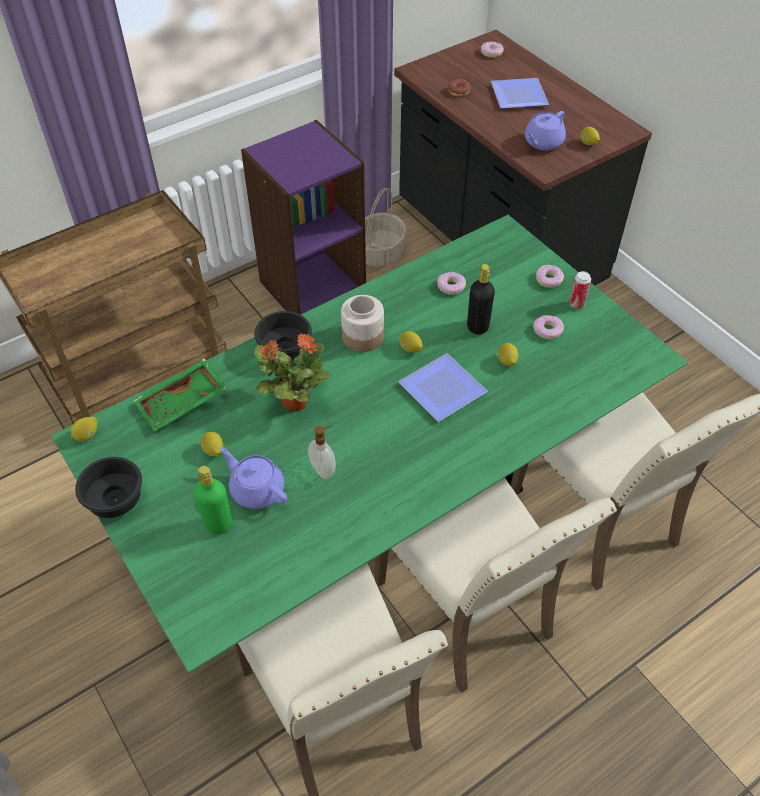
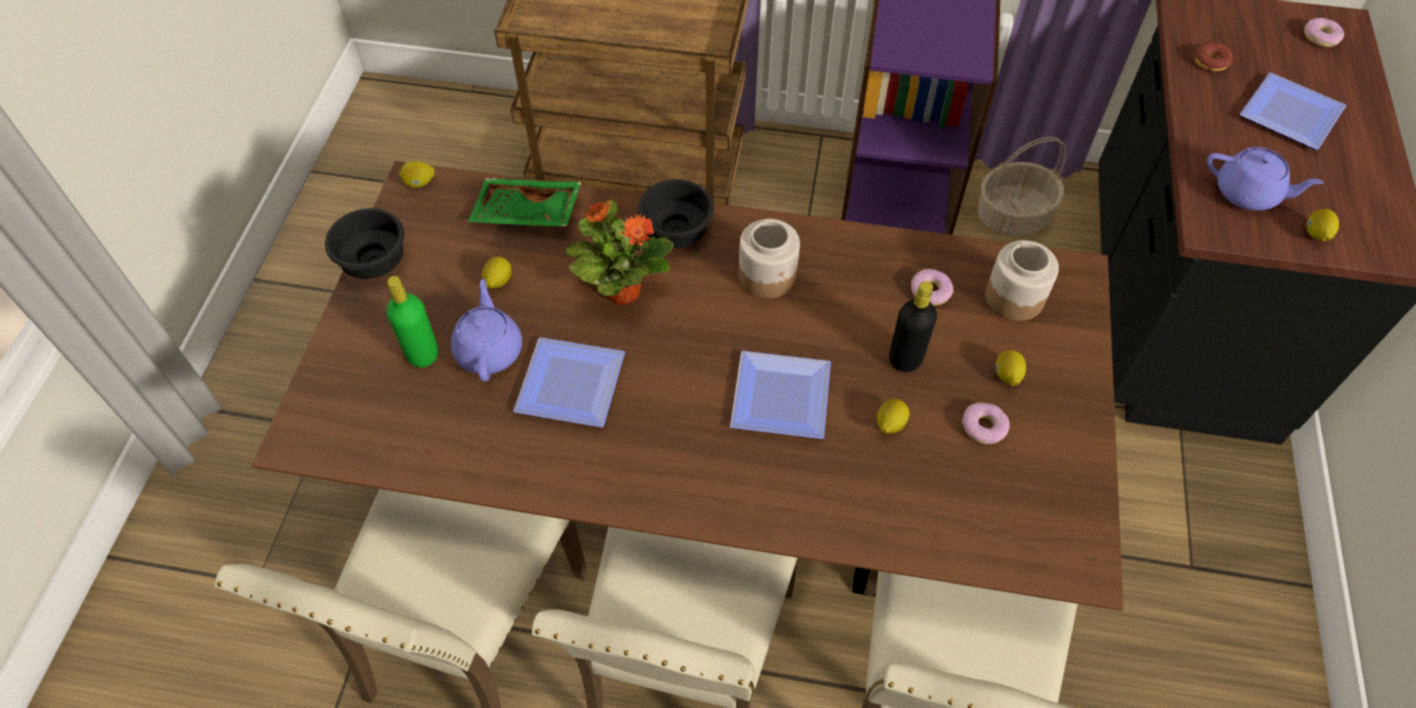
camera: 45 degrees right, 5 degrees up
(323, 469) = (568, 381): soap dispenser -> plate
(379, 514) = (707, 491): green dining table -> brown dining table
(410, 349) = (800, 327): lemon -> lemon (1007, 376)
(491, 262) = (1013, 297): none -> jar
(542, 143) = (1248, 194): purple teapot -> purple teapot turned 150 degrees counterclockwise
(549, 279) = (1061, 369): donut -> none
(576, 304) = (1060, 425): can -> none

